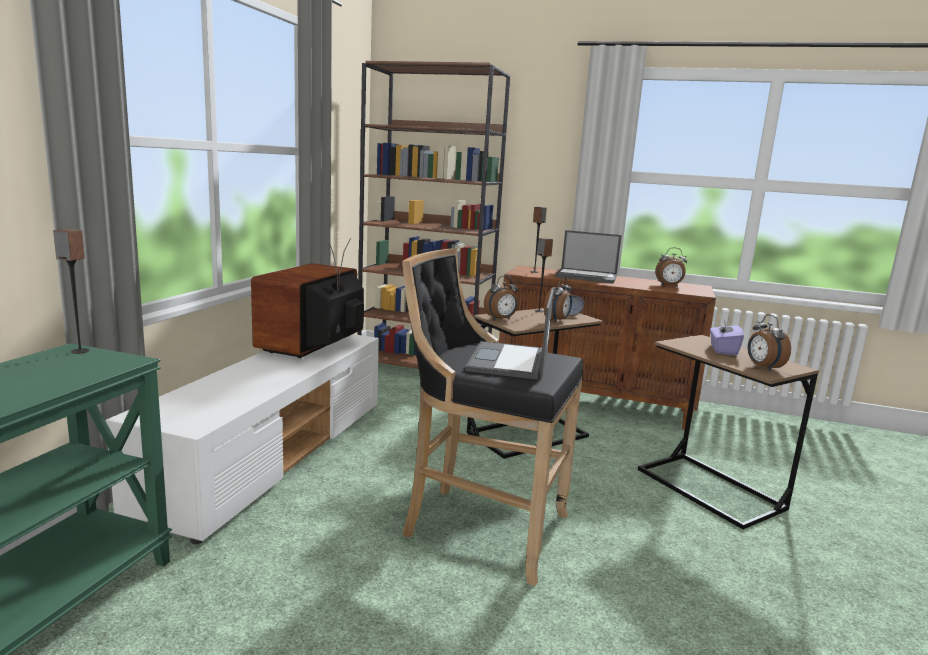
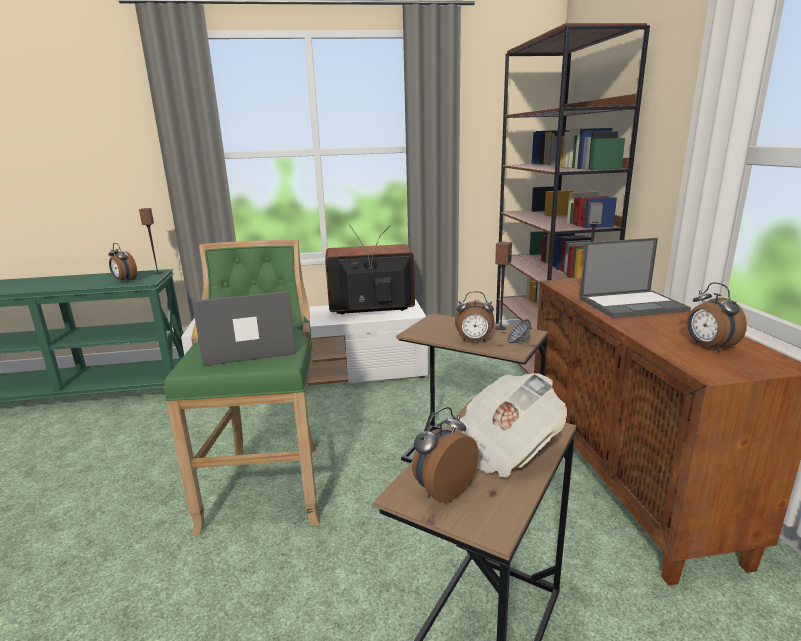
camera: 65 degrees right, 5 degrees up
(480, 527) = (268, 484): black stool -> green stool
(501, 319) = (431, 323): alarm clock -> alarm clock (125, 281)
(587, 276) = (632, 304): laptop -> laptop turned 90 degrees counterclockwise
(723, 350) = (501, 449): purple tissue box -> newspaper

